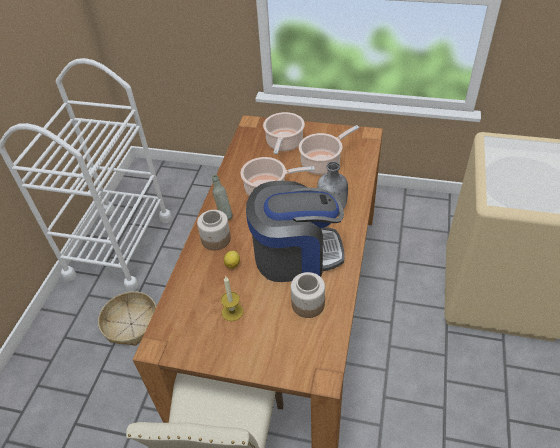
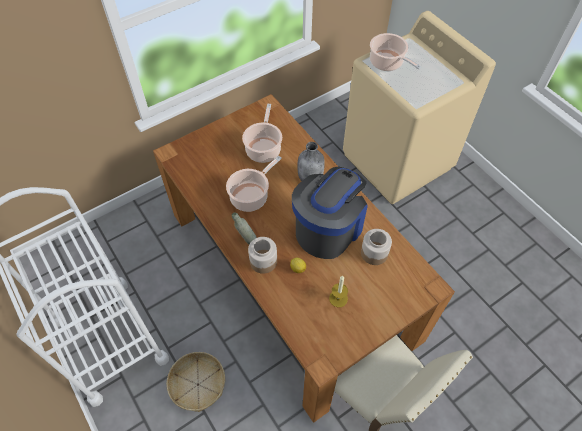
camera: 50 degrees left, 10 degrees up
(284, 144) = (217, 153): cooking pot -> cooking pot (388, 63)

